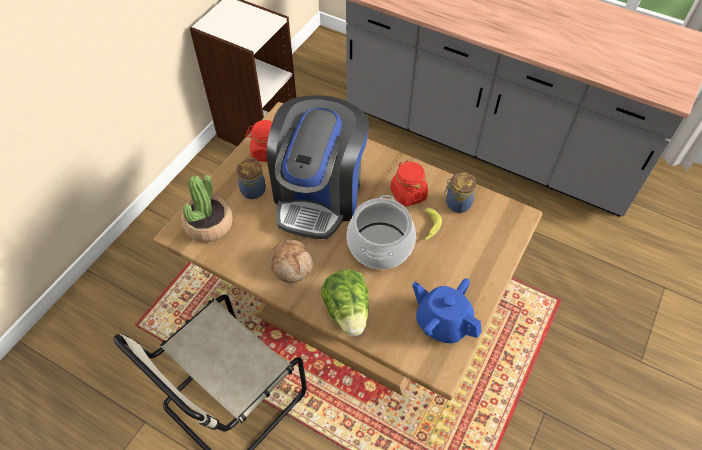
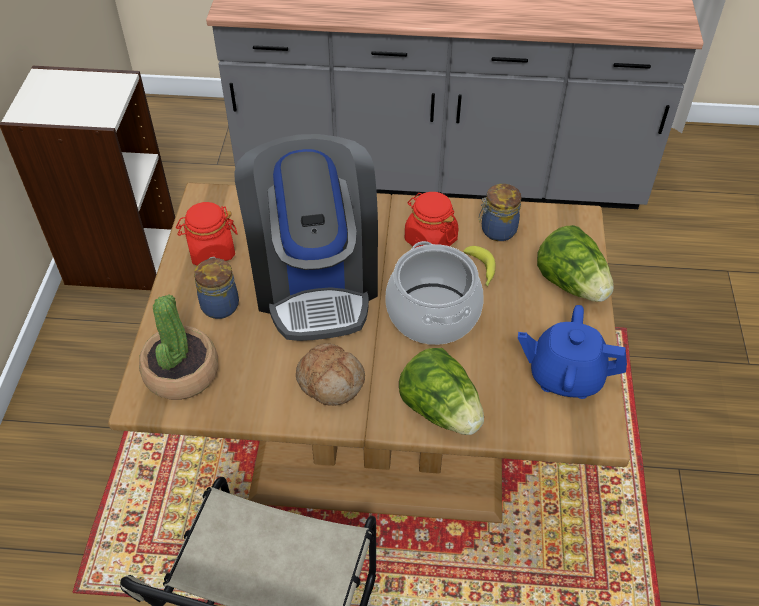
camera: 25 degrees left, 5 degrees down
(486, 260) = (571, 284): none -> lettuce

